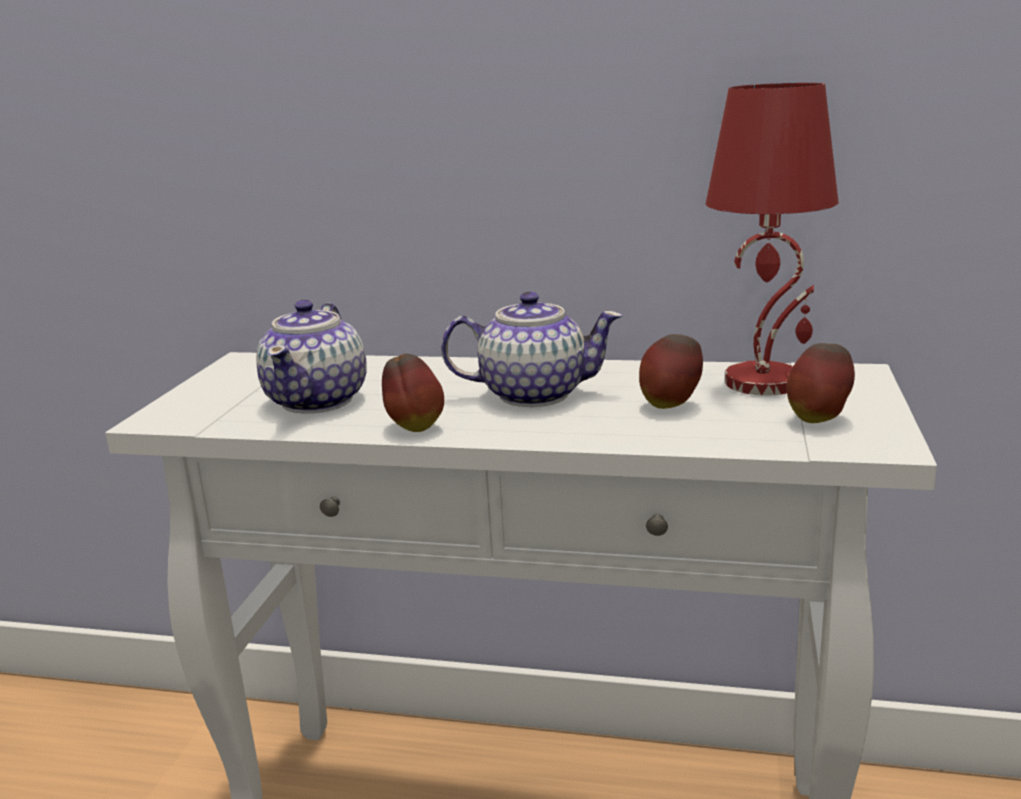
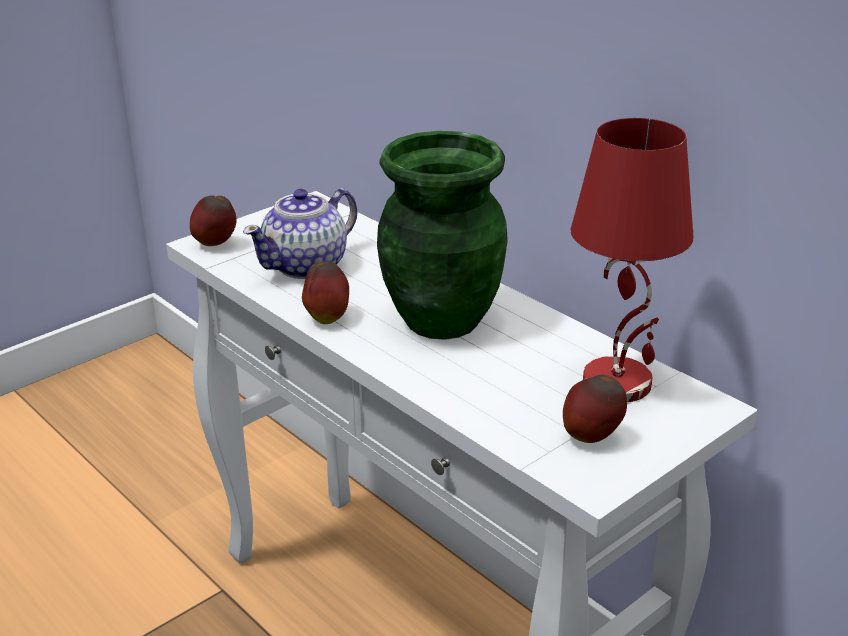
camera: 35 degrees right, 10 degrees up
(532, 394) = (441, 319): teapot -> green vase
(671, 406) = (514, 375): apple -> apple (216, 245)

